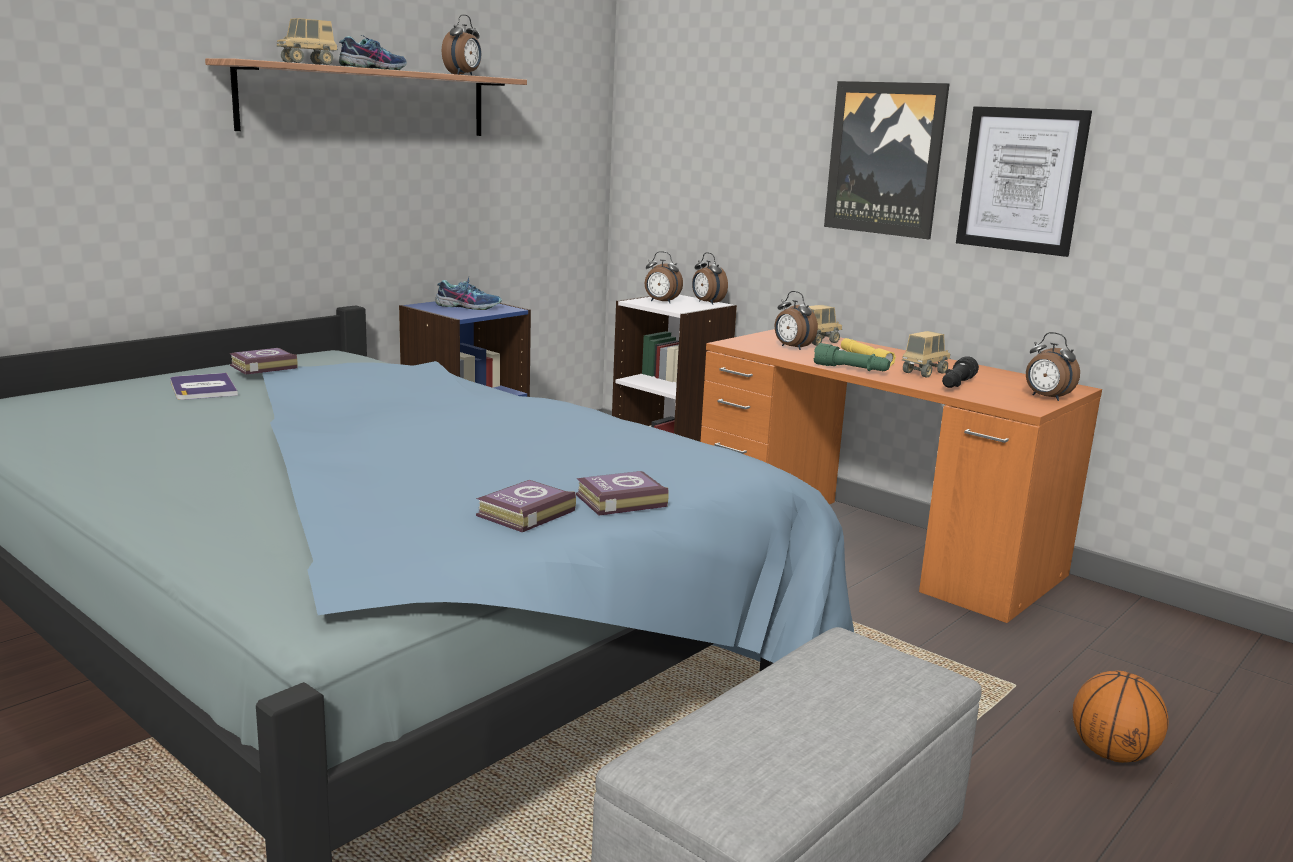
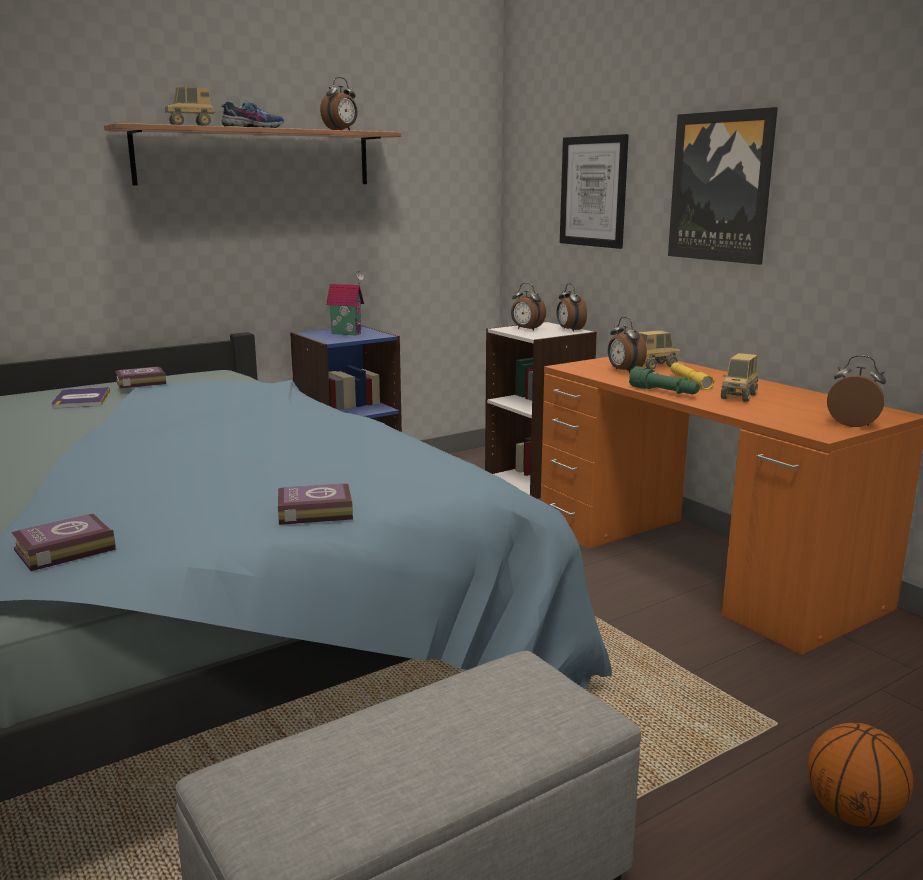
camera: 15 degrees right, 0 degrees up
(468, 306) = (347, 333): shoe -> toy house
(523, 513) = (212, 519): book -> book (62, 549)
(924, 373) = (738, 397): toy truck -> toy truck turned 150 degrees clockwise
(956, 385) = (763, 409): black flashlight -> none
(1021, 180) = (847, 200): picture -> picture (593, 191)
(1046, 397) = (853, 424): alarm clock -> alarm clock turned 150 degrees clockwise

